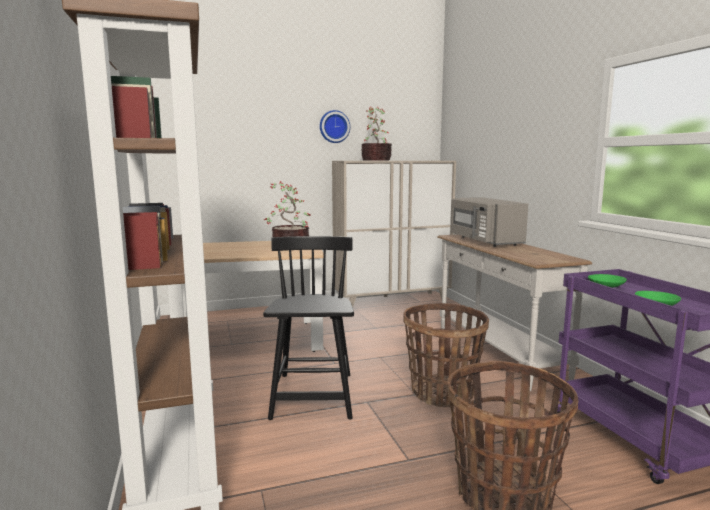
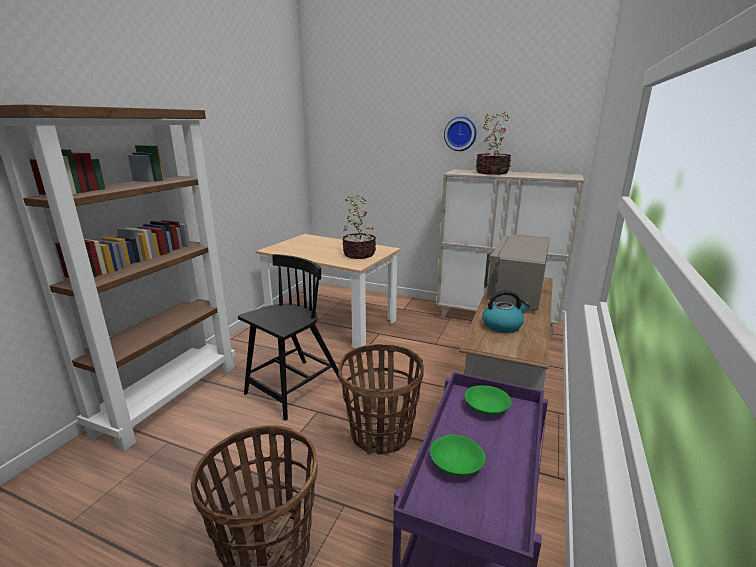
camera: 40 degrees right, 10 degrees up
(524, 253) = (502, 325): none -> kettle

